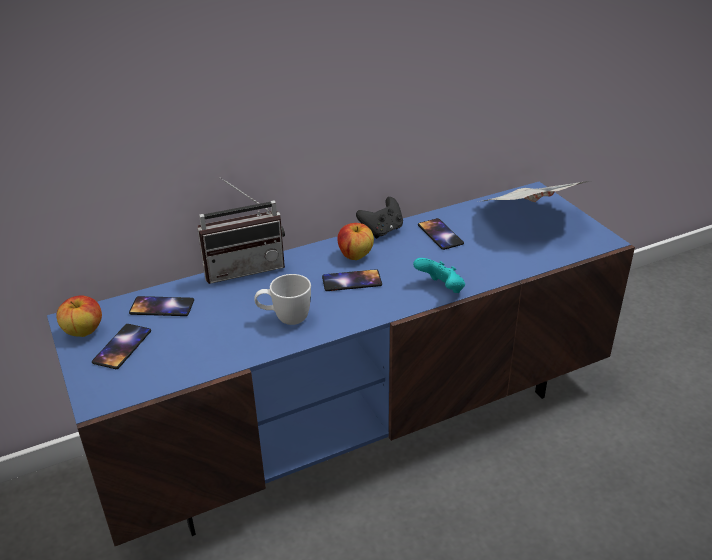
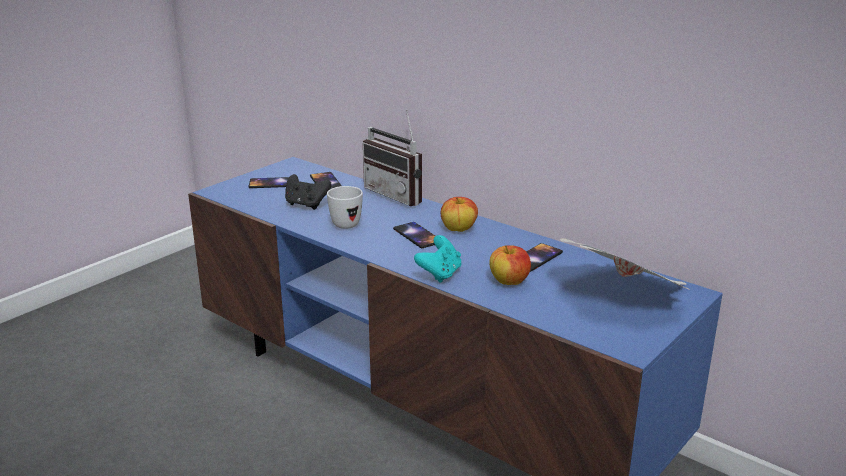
camera: 65 degrees right, 10 degrees down
(84, 331) = (282, 169): apple -> apple (509, 282)
(382, 231) = (512, 232): black game controller -> black game controller (306, 205)

